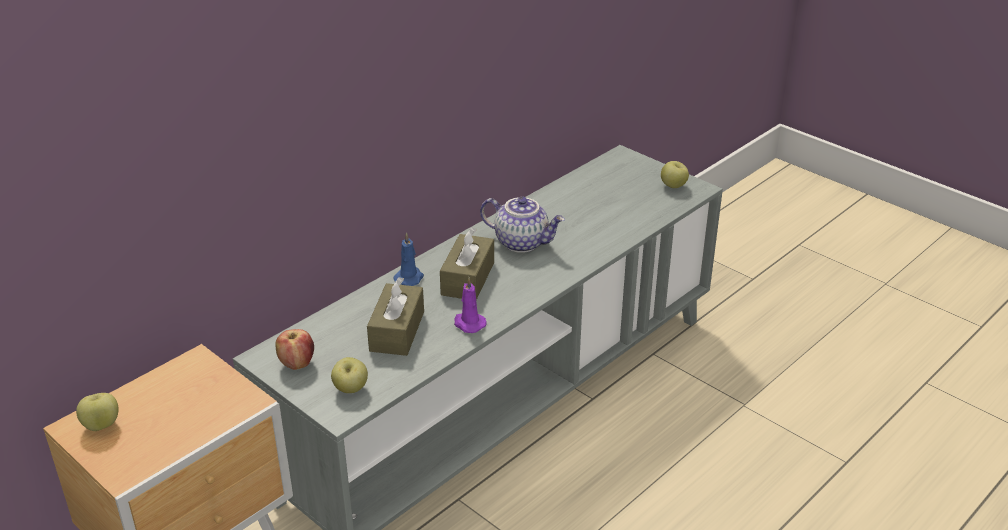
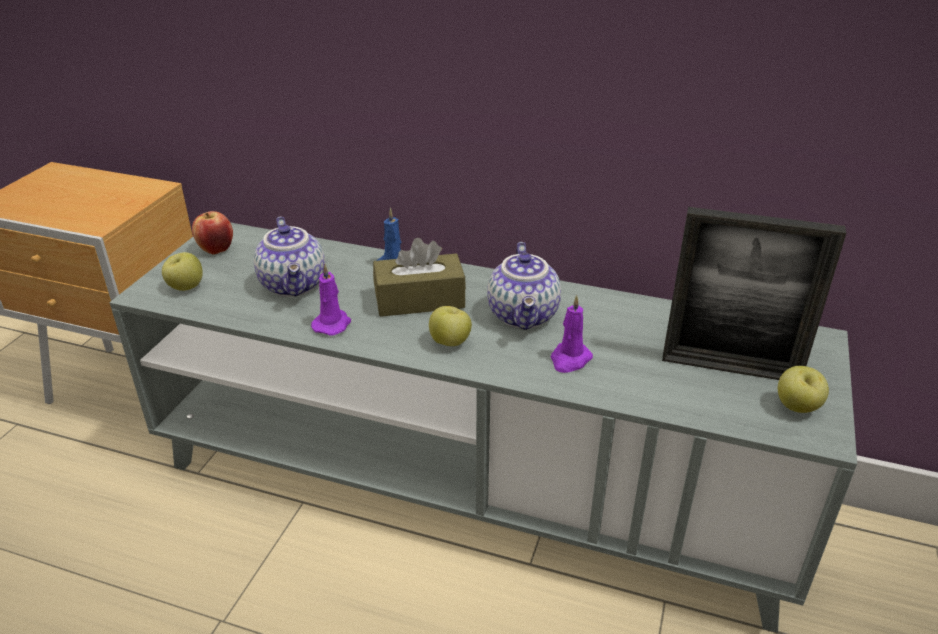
camera: 65 degrees right, 0 degrees up
(101, 425) = (55, 179): apple -> apple (450, 342)
(397, 331) = (295, 285): brown tissue box -> teapot
(582, 240) = (569, 360): none -> purple candle
(627, 192) = (730, 368): none -> picture frame

